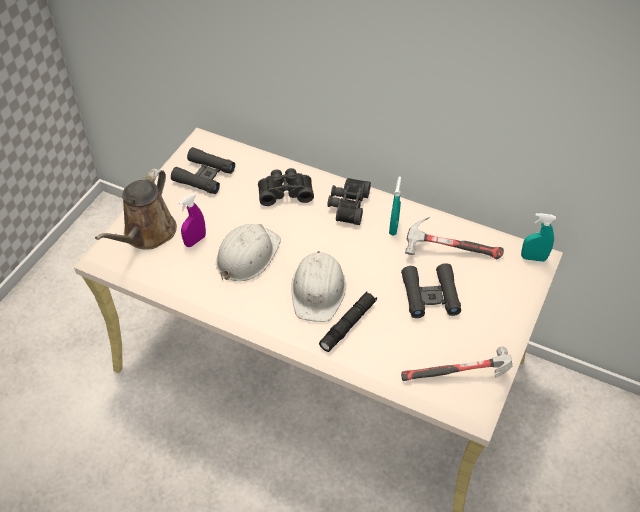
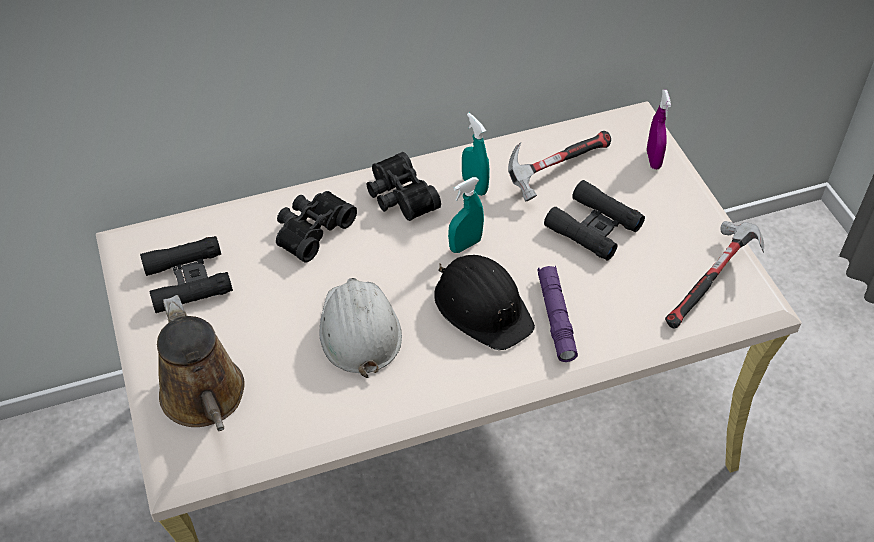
camera: 45 degrees left, 0 degrees up
(195, 241) = (276, 360): purple spray bottle -> purple spray bottle (653, 159)
(318, 290) = (482, 307): white hard hat -> black hard hat
(348, 325) = (556, 317): black flashlight -> purple flashlight
(533, 258) = (636, 123): turquoise spray bottle -> turquoise spray bottle (465, 245)

